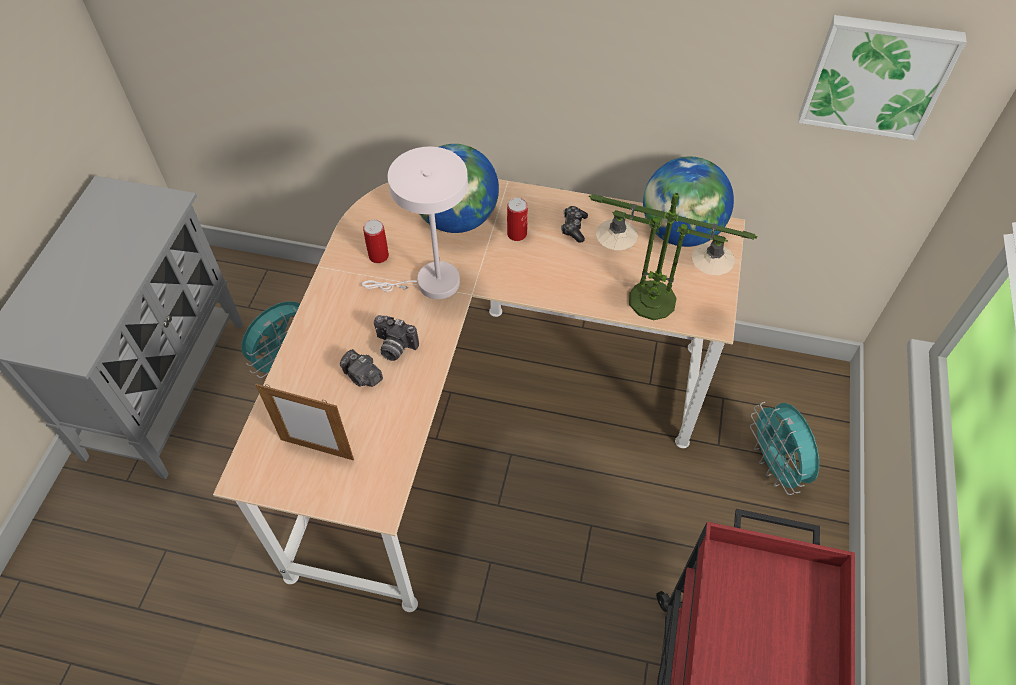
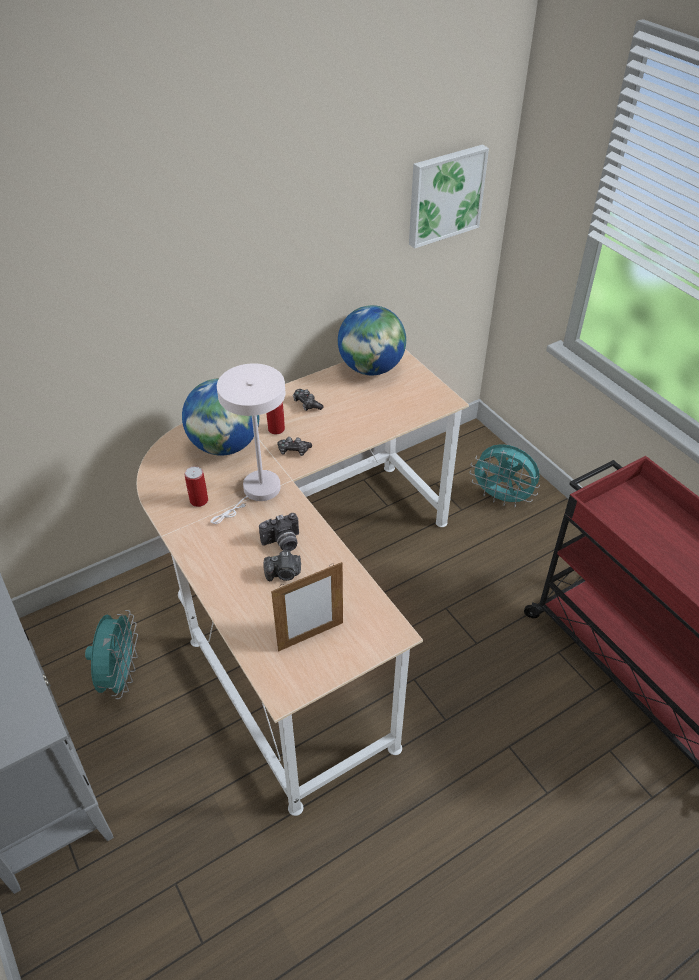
camera: 45 degrees left, 10 degrees down
(506, 266) = (293, 450): none -> game controller
(651, 300) = (401, 412): table lamp -> none

